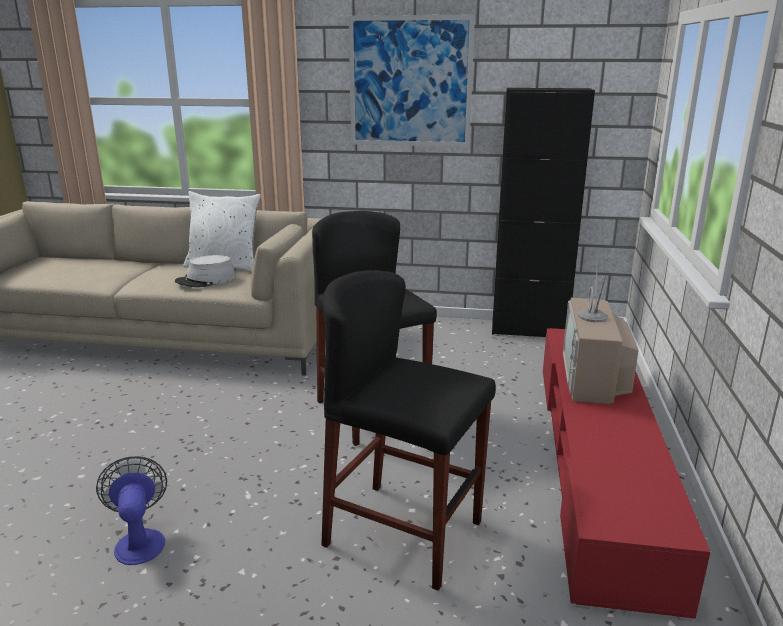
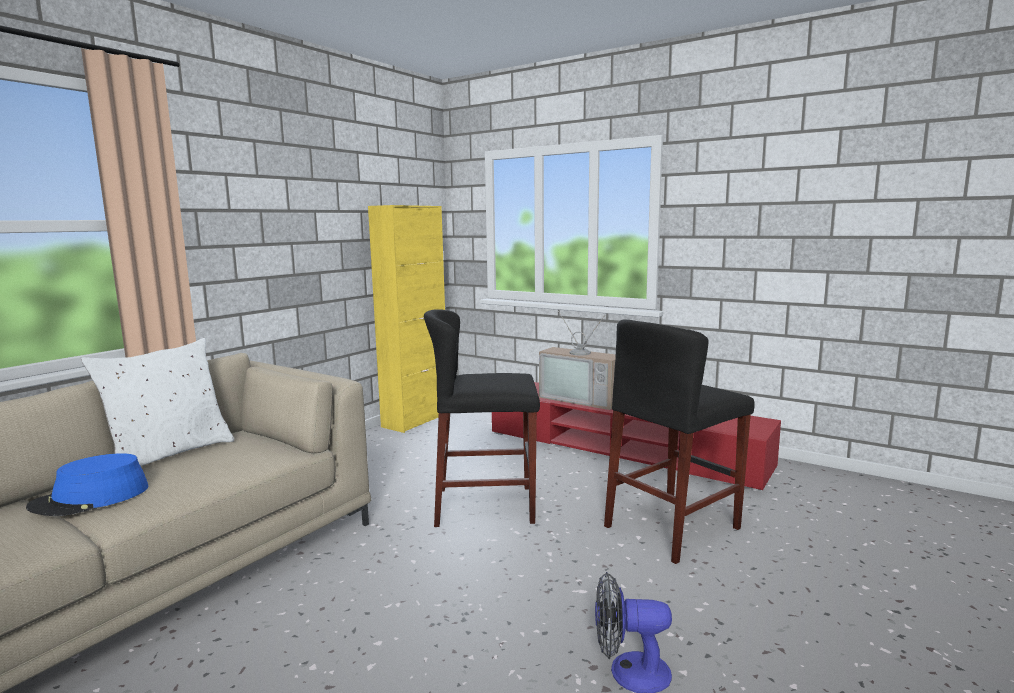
camera: 65 degrees left, 10 degrees down
(151, 272) = (91, 498): none -> blue hat
(206, 280) = (209, 466): grey hat -> none
(410, 82) = (286, 200): picture -> none
(529, 330) = (416, 420): black cabinet -> yellow cabinet

